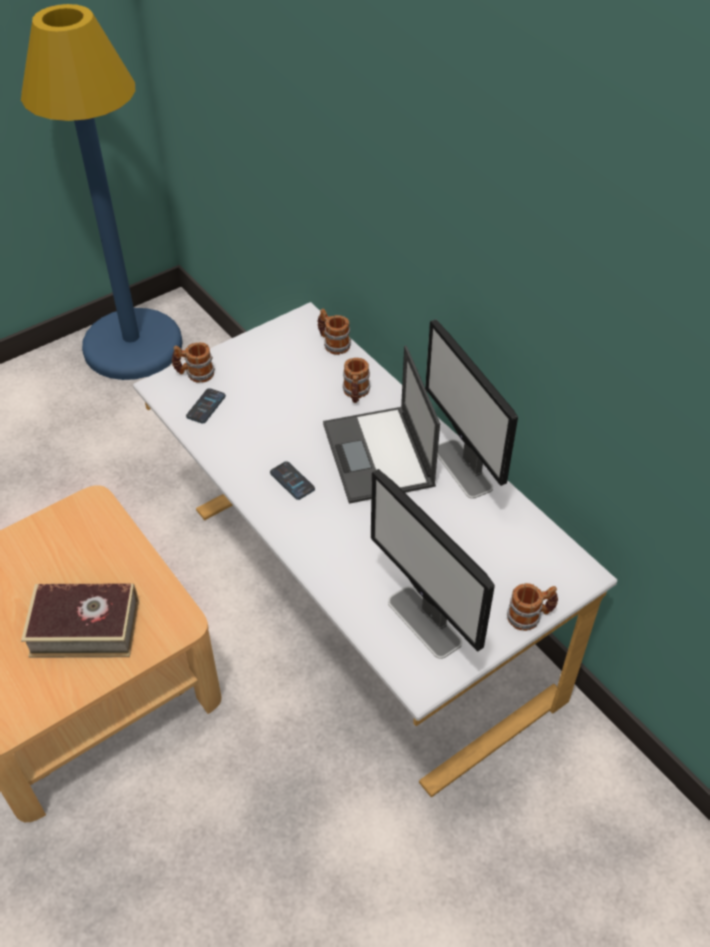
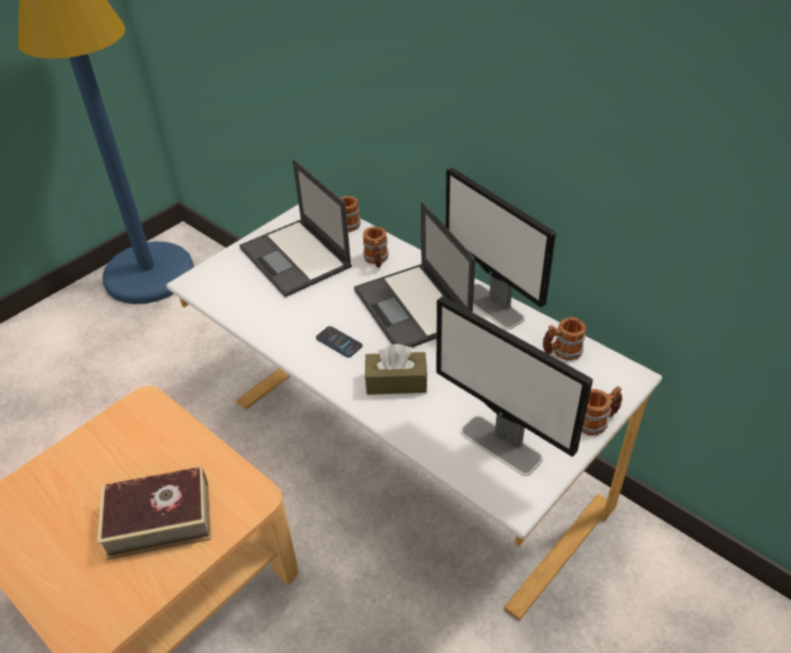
camera: 10 degrees left, 5 degrees down
(194, 374) = (223, 267): mug -> mug (561, 352)
(206, 406) = (241, 292): phone -> none
(272, 376) = (296, 258): none -> laptop
(338, 535) = (396, 382): none -> brown tissue box

